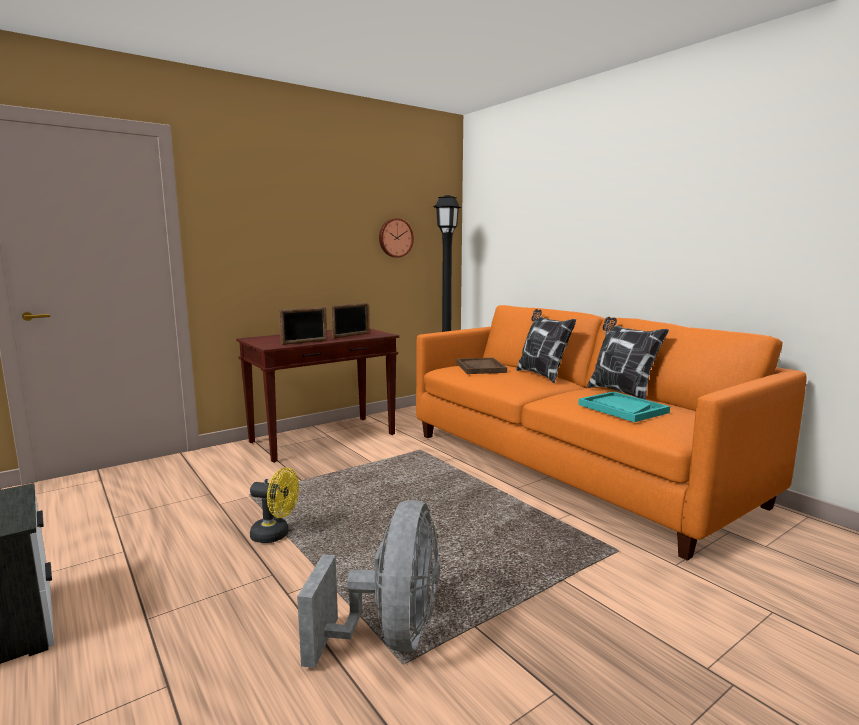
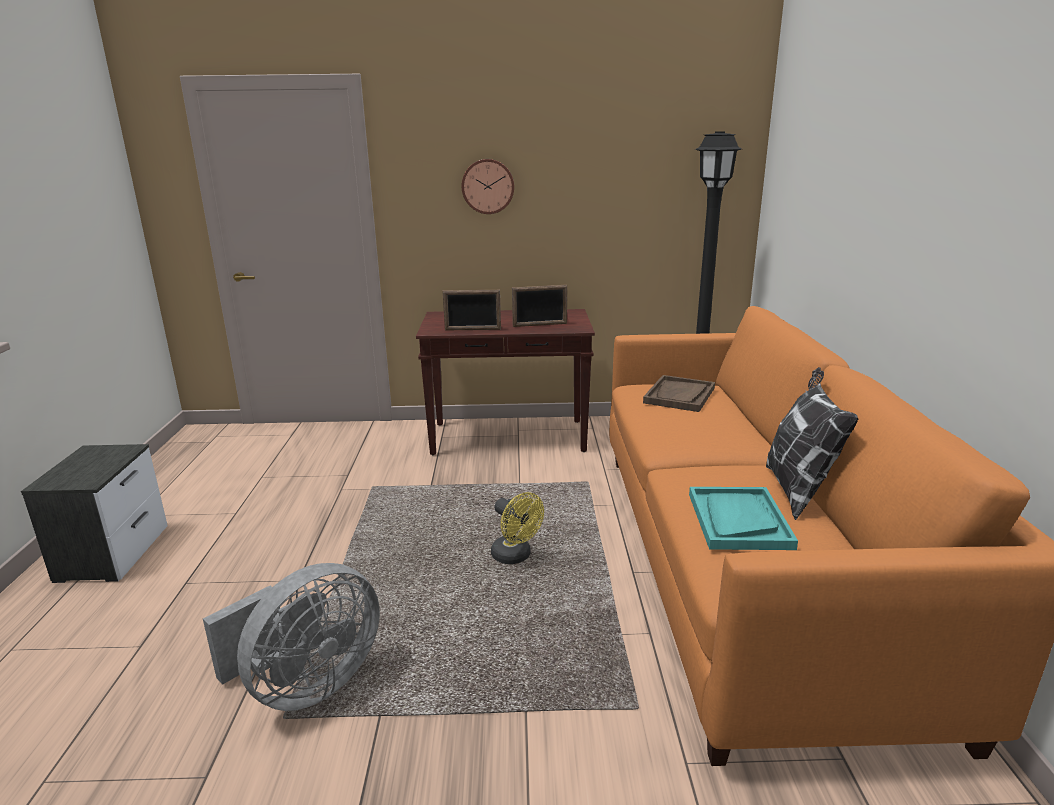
camera: 35 degrees right, 10 degrees up
(276, 535) = (344, 540): yellow fan -> yellow fan (515, 557)
(395, 238) = (645, 192): wall clock -> wall clock (488, 186)
(542, 375) = (741, 427): pillow -> none

